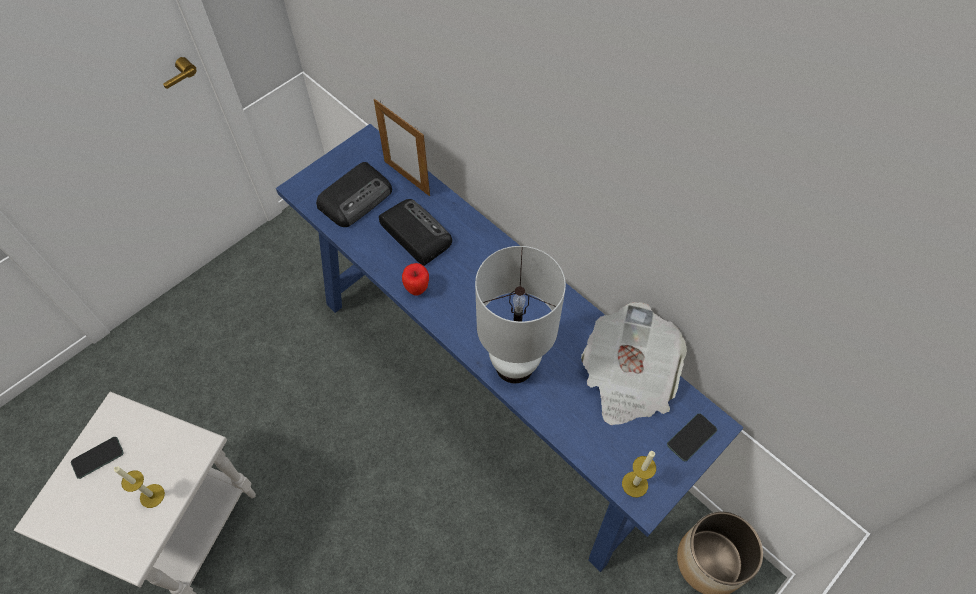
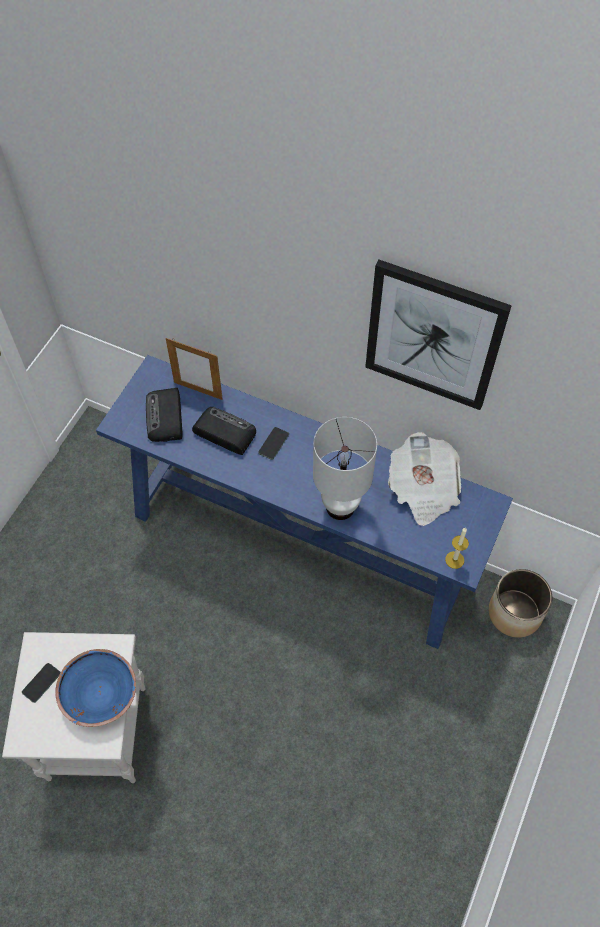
camera: 20 degrees left, 0 degrees up
(152, 496) = (99, 694): candle -> blue bowl
(356, 198) = (165, 418): radio -> radio turned 150 degrees clockwise
(417, 289) = (245, 474): apple -> none
(685, 166) = (433, 336): none -> picture
(691, 437) = (481, 516): phone -> phone (273, 443)

